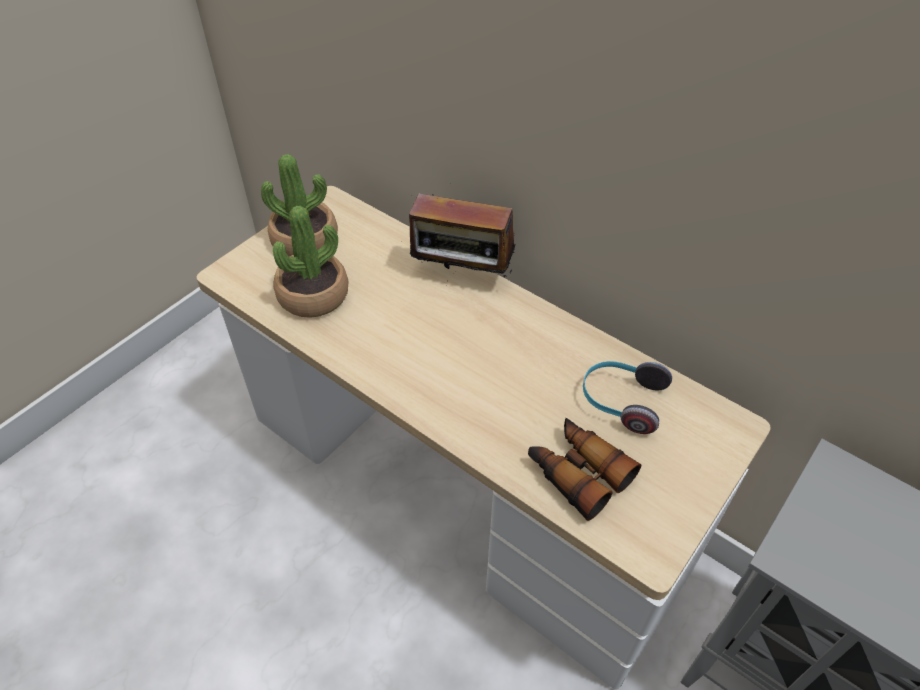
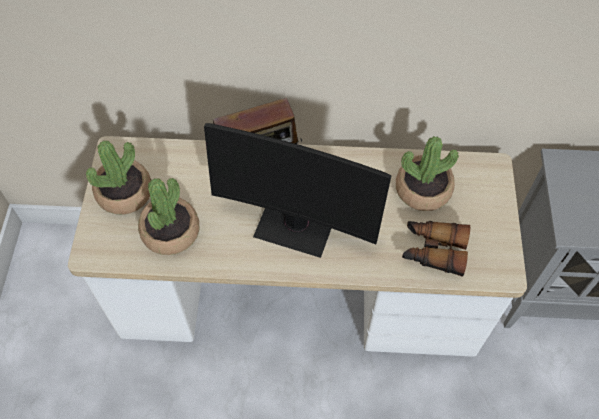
camera: 35 degrees left, 10 degrees up
(441, 357) = (296, 225): none -> monitor
(621, 401) = (423, 189): headphones -> potted plant

